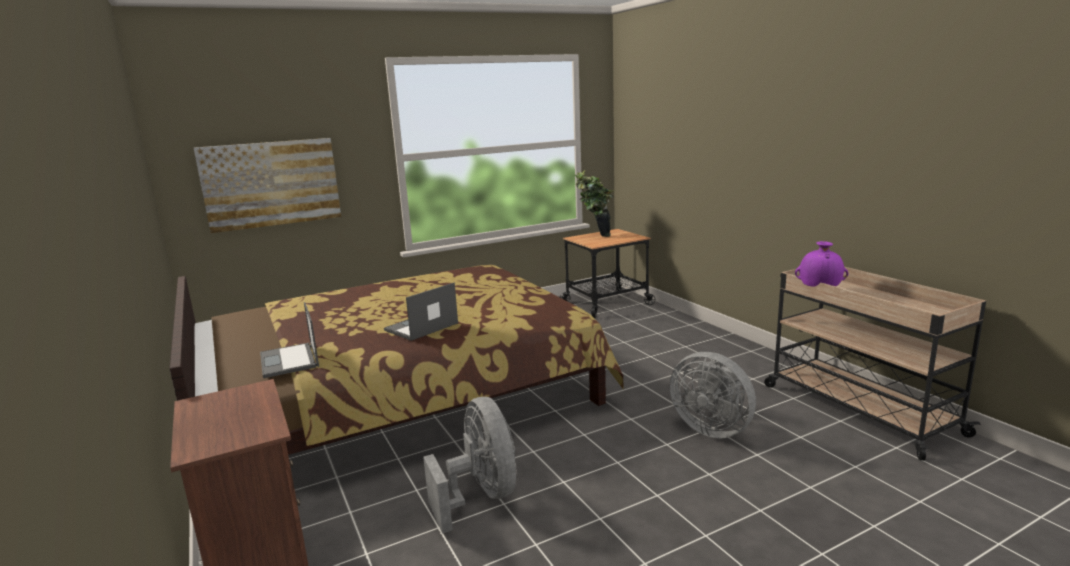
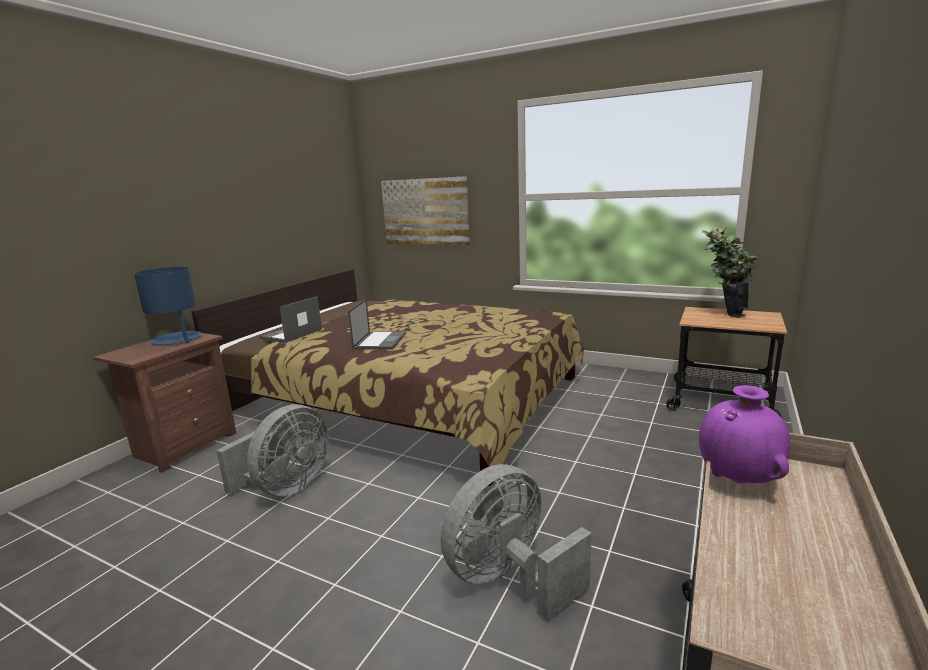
camera: 55 degrees right, 0 degrees up
(223, 405) = (177, 339): none -> blue table lamp
(421, 327) = (380, 341): laptop -> laptop turned 90 degrees clockwise
(712, 428) = (509, 579): grey fan -> grey fan turned 45 degrees clockwise

